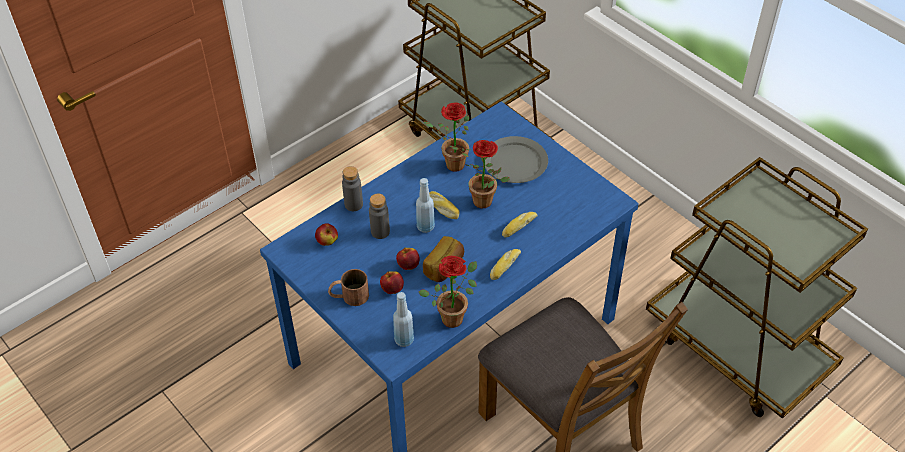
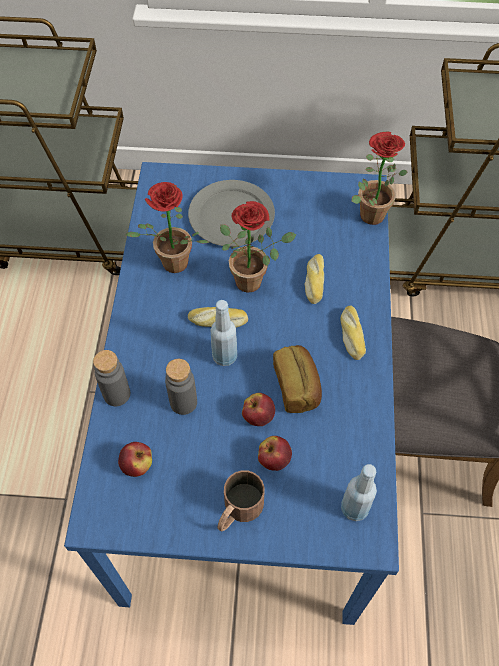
camera: 45 degrees left, 10 degrees up
(454, 315) = (368, 432): potted plant -> potted plant (369, 211)

